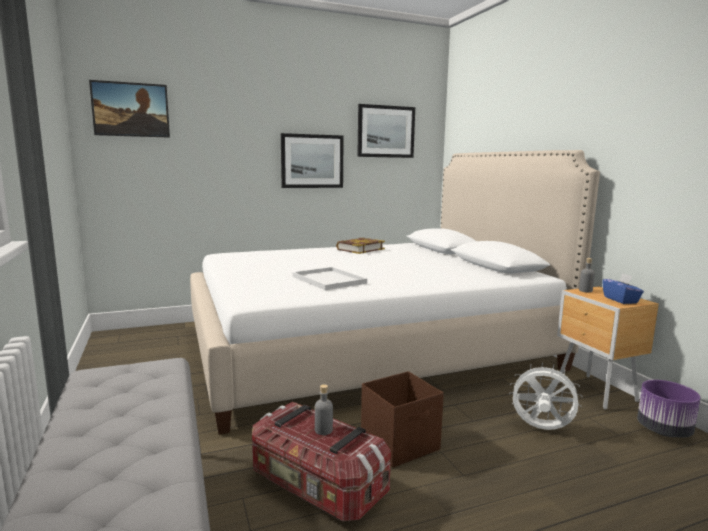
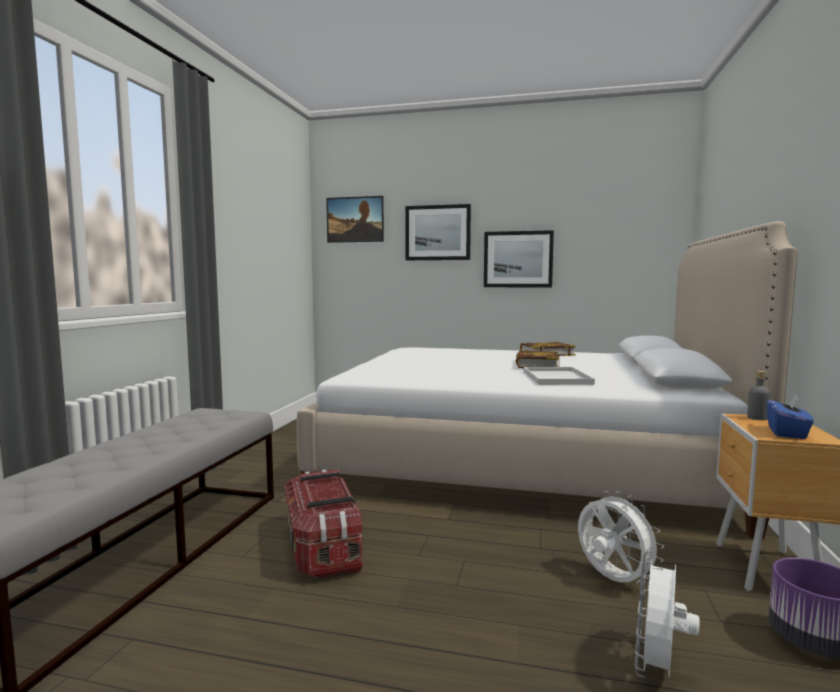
camera: 35 degrees right, 5 degrees down
(323, 430) = (329, 493): grey bottle -> none
(330, 280) = (447, 372): white tray -> white tray (557, 378)
(381, 262) = (536, 364): none -> book
(385, 131) = (609, 223): picture -> picture (437, 233)
(401, 444) = (434, 543): brown storage box -> none
(634, 482) = (657, 669): none -> white fan

